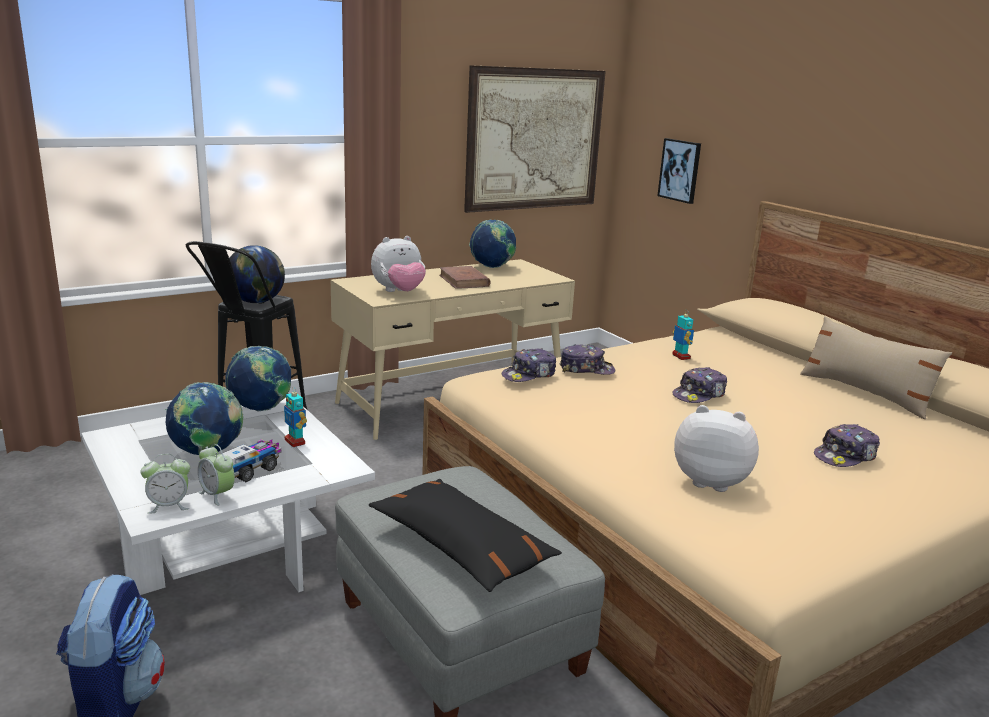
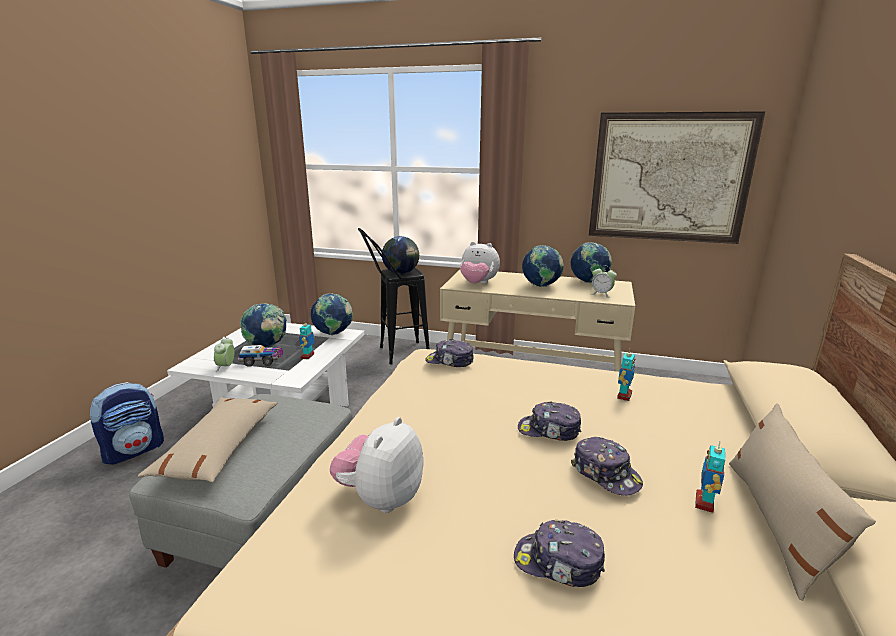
camera: 50 degrees right, 0 degrees up
(169, 505) = (204, 363): alarm clock -> alarm clock (601, 294)
(460, 547) = (219, 448): black pillow -> beige pillow
(464, 281) = (541, 286): brown book -> globe
(586, 369) = (503, 373): cap -> cap (606, 474)
(680, 170) = (808, 214): picture -> none
(711, 481) = (381, 498): plush toy -> plush toy turned 135 degrees counterclockwise
(829, 398) = (705, 503): none -> toy robot

